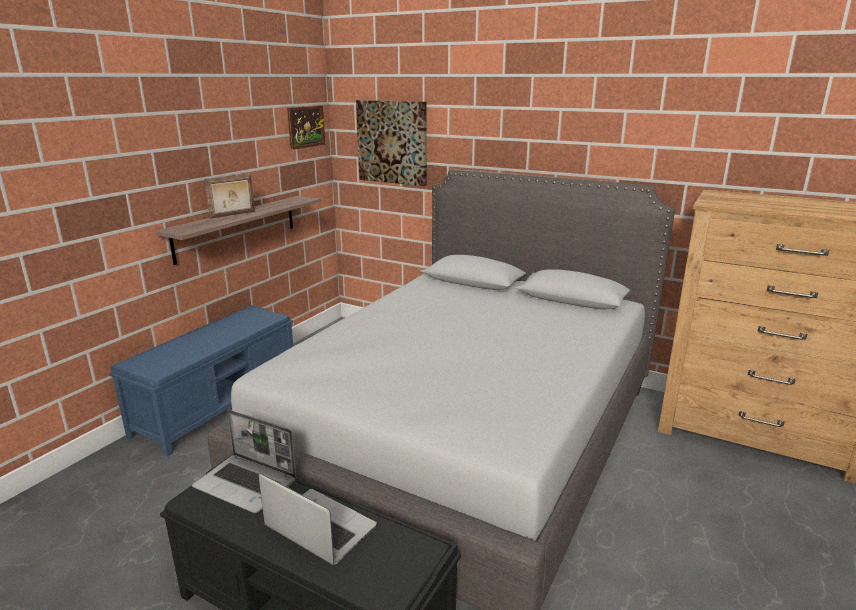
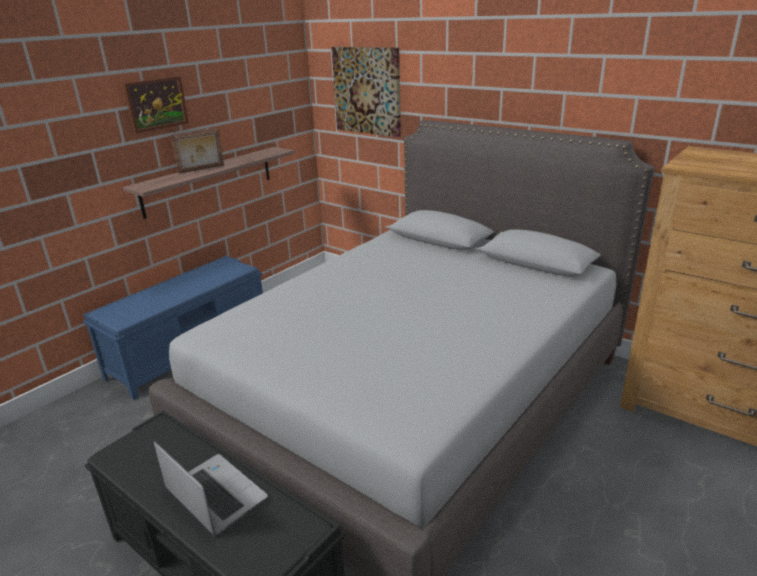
camera: 10 degrees right, 5 degrees up
(247, 484) = (164, 443): laptop -> none
(306, 127) = (282, 76): picture -> picture (157, 104)

